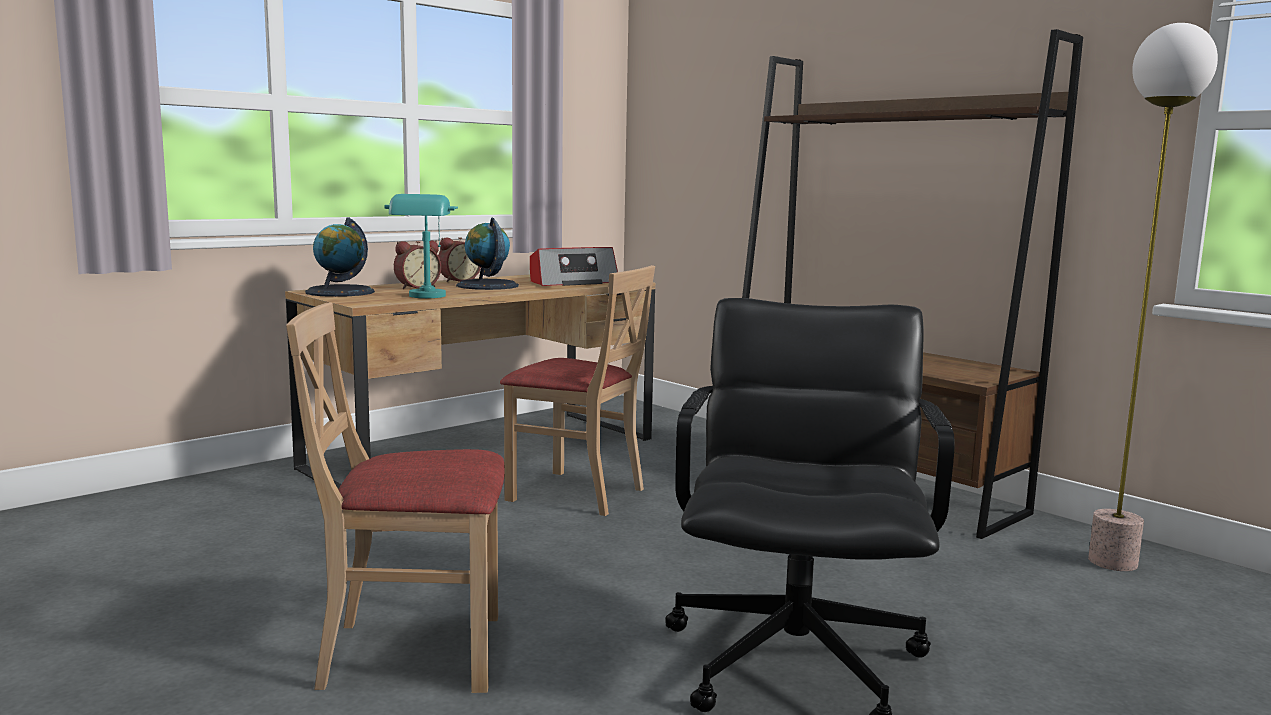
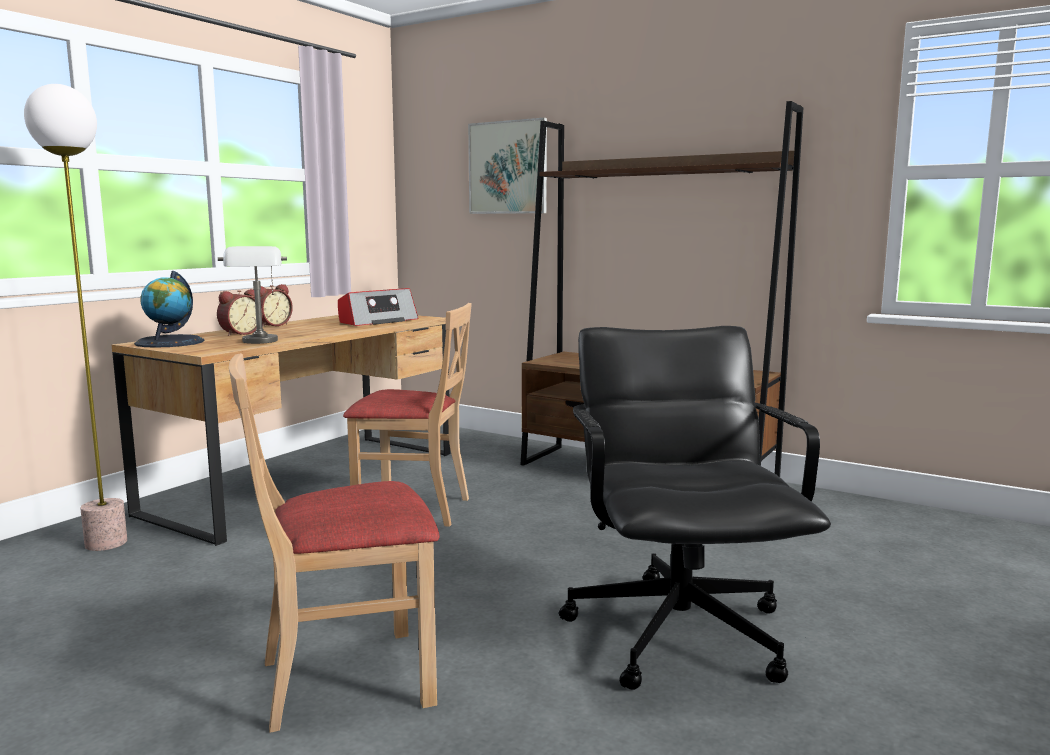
camera: 15 degrees left, 0 degrees up
(425, 297) = (260, 343): turquoise table lamp -> grey table lamp
(487, 285) = (304, 328): globe -> none
(743, 111) = (508, 167): none -> picture
(1113, 562) = (856, 516): floor lamp -> floor lamp (107, 543)

